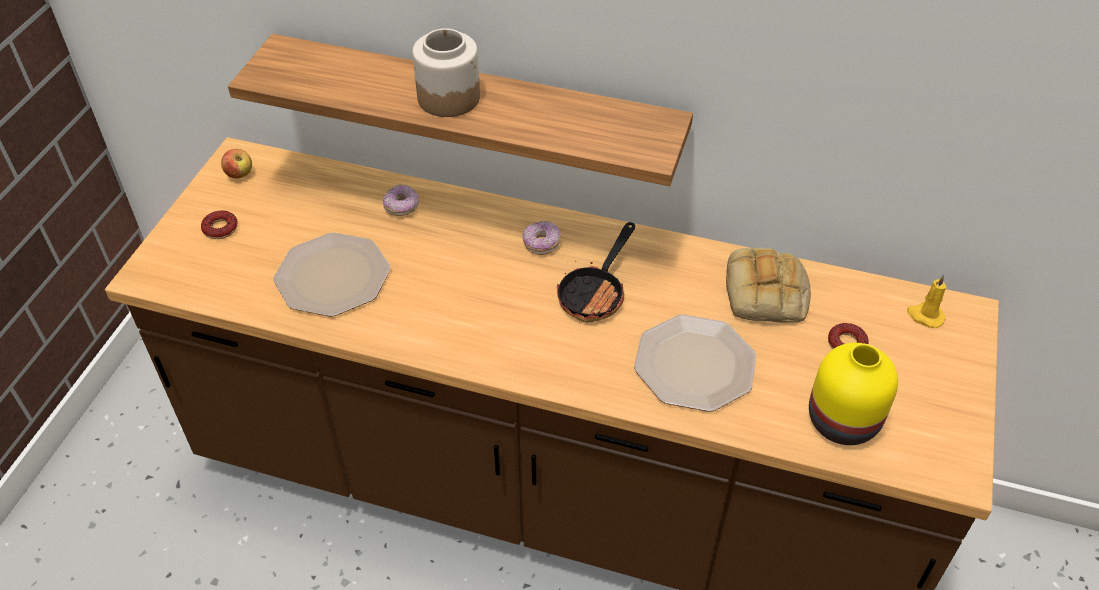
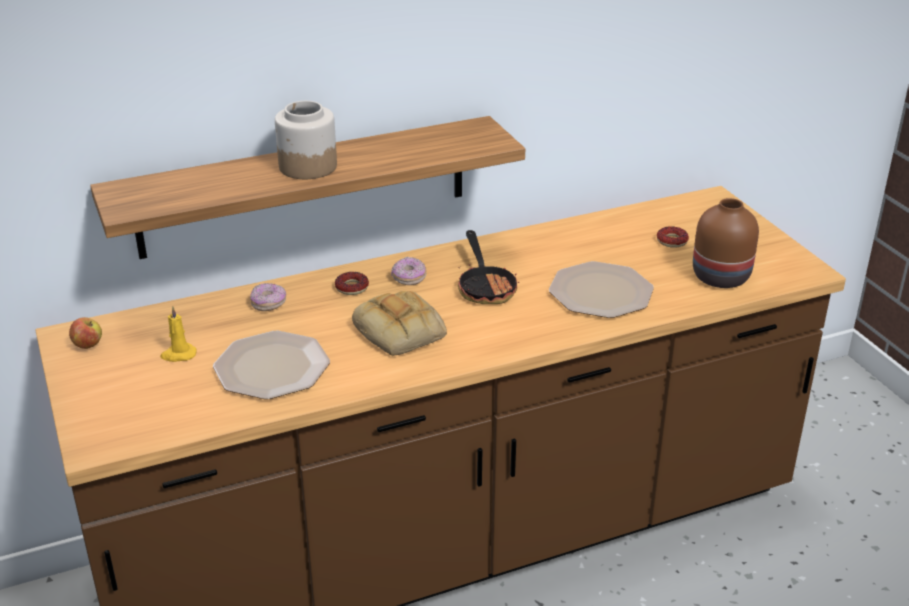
camera: 40 degrees left, 15 degrees down
(220, 228) = (123, 385): donut -> donut (352, 287)
(767, 293) = (593, 238): bread -> bread (401, 331)
(845, 421) = (721, 276): yellow vase -> brown vase
(925, 316) = (694, 209): yellow candle -> yellow candle (178, 355)

